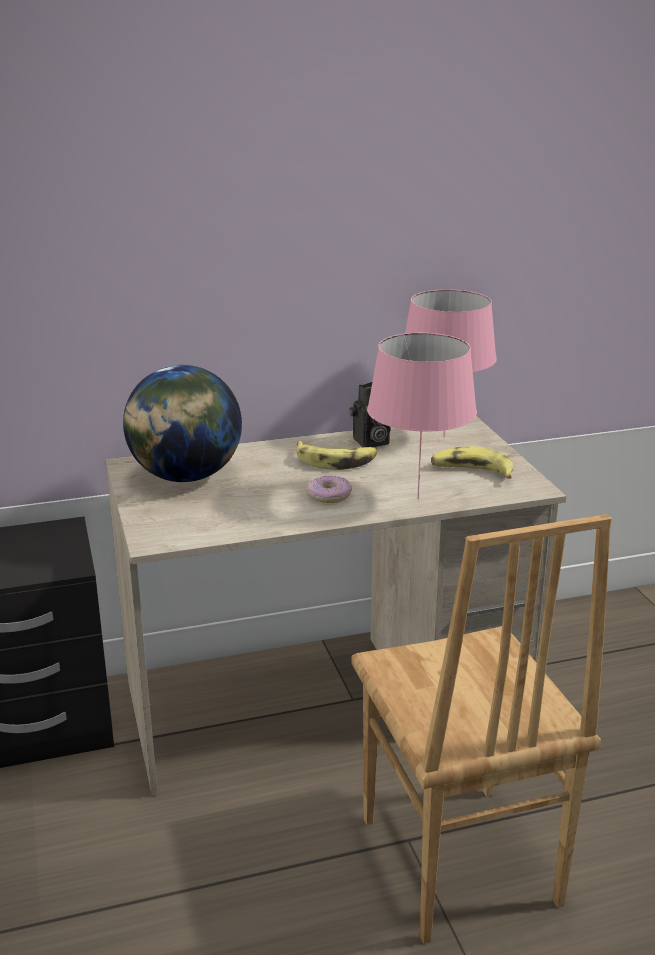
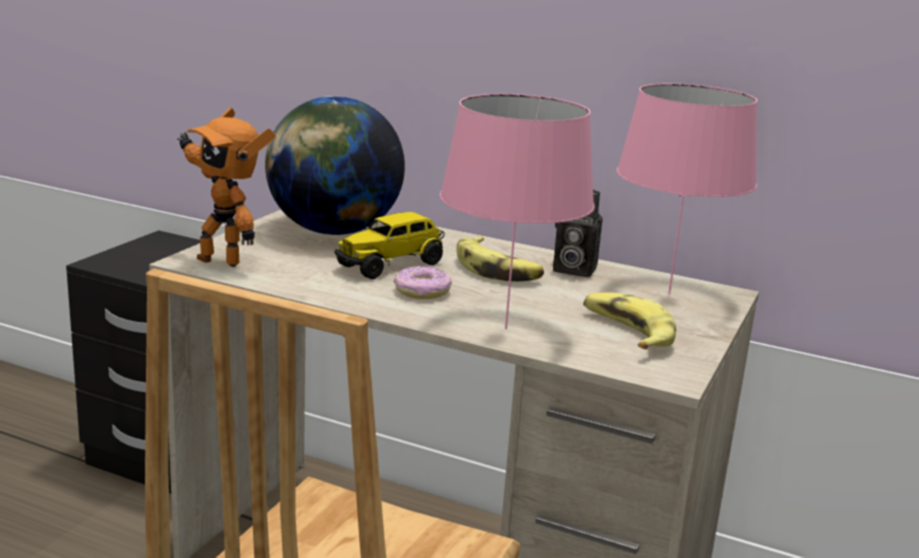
camera: 40 degrees right, 5 degrees down
(170, 531) = (222, 260): none -> toy robot
(274, 485) = (391, 264): none -> toy truck

